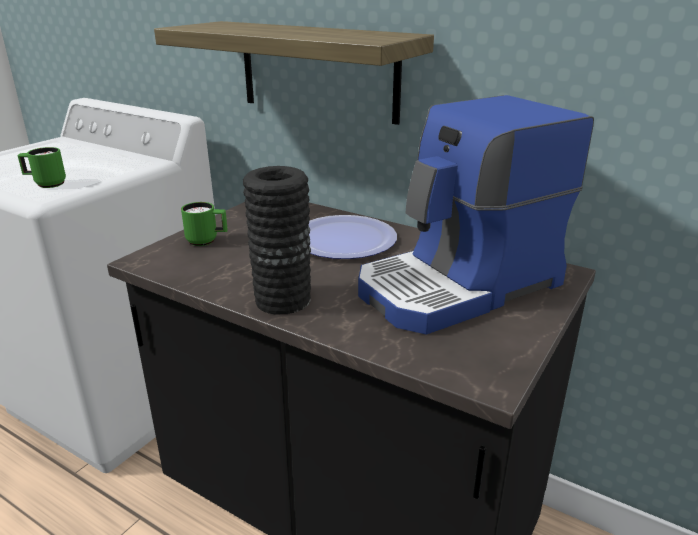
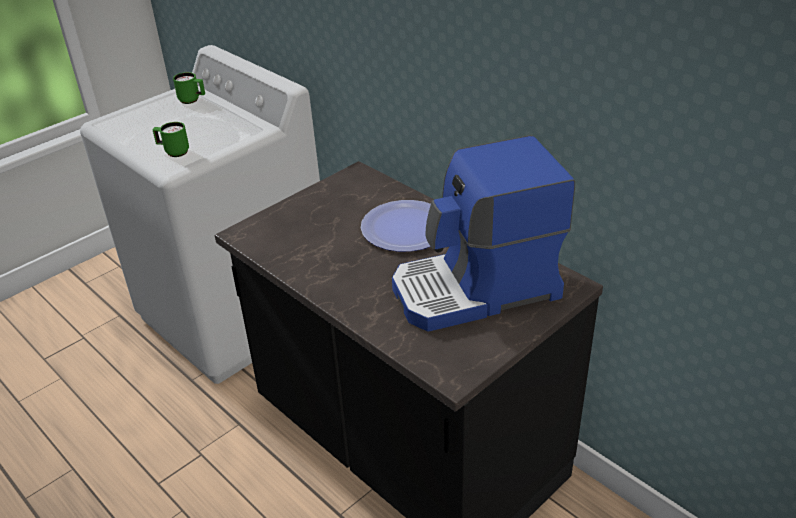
camera: 15 degrees right, 10 degrees up
(207, 241) = (294, 218): green mug -> green mug (192, 100)
(282, 300) = (335, 286): black vase -> none
(317, 71) = (399, 70): shelf -> none

